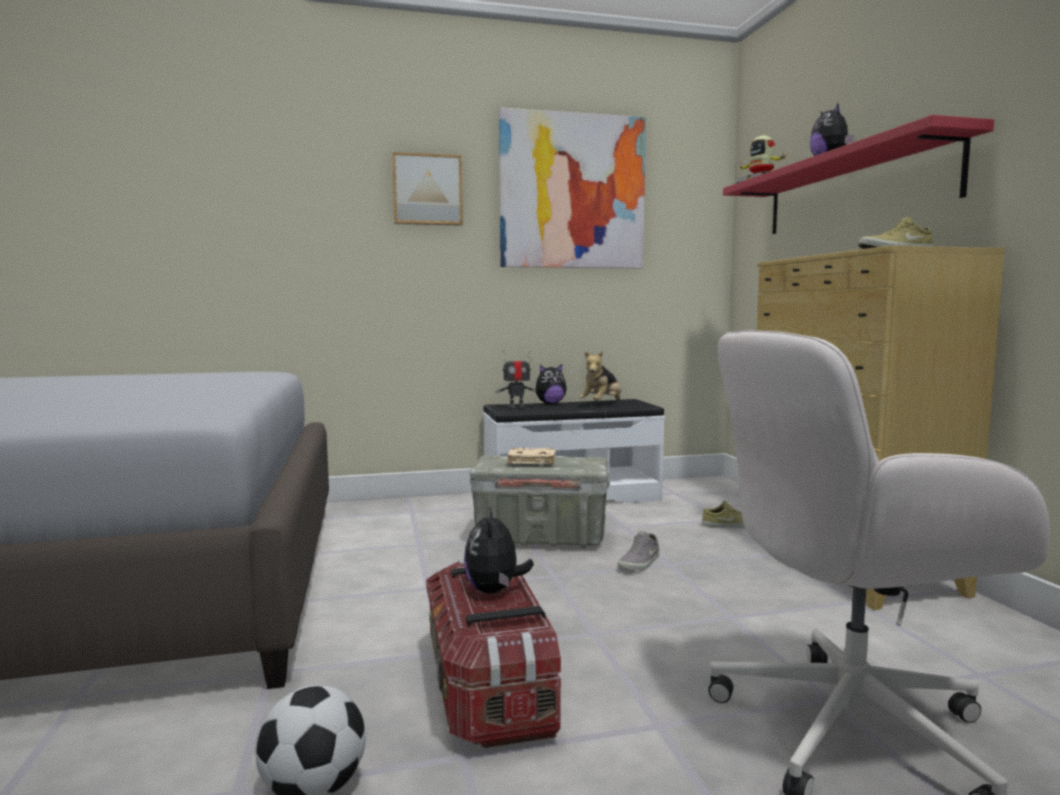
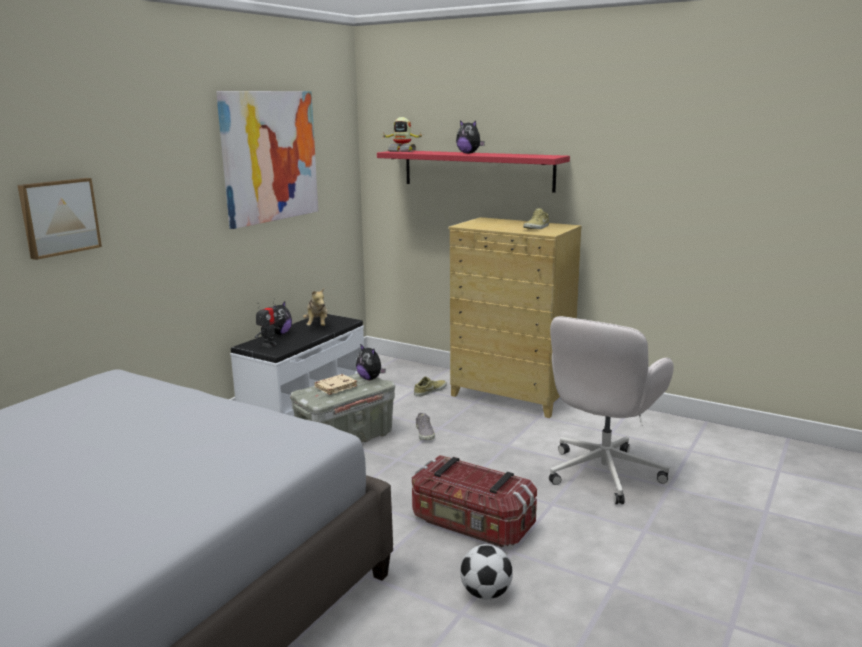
camera: 45 degrees left, 10 degrees up
(427, 190) = (171, 170): picture -> picture (59, 217)
(495, 590) = (466, 474): plush toy -> plush toy (370, 378)

